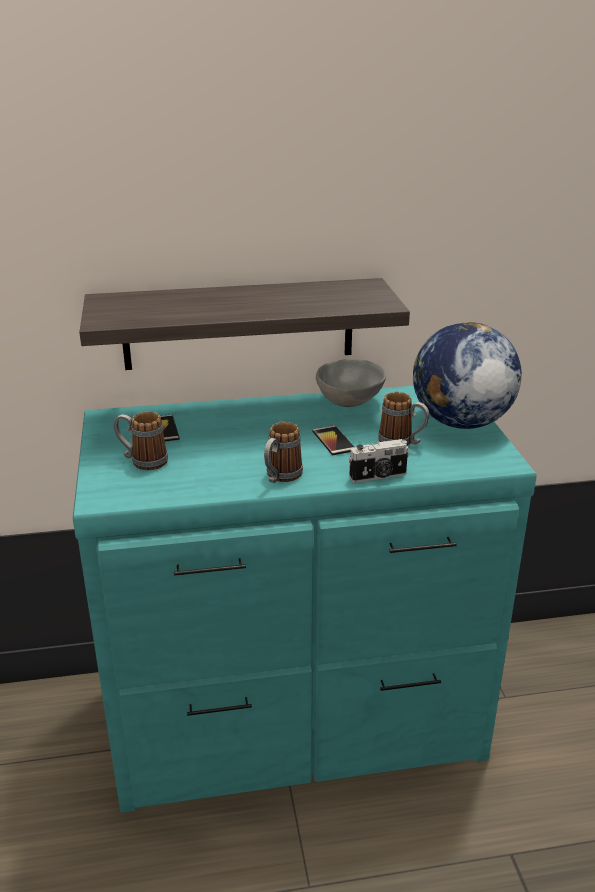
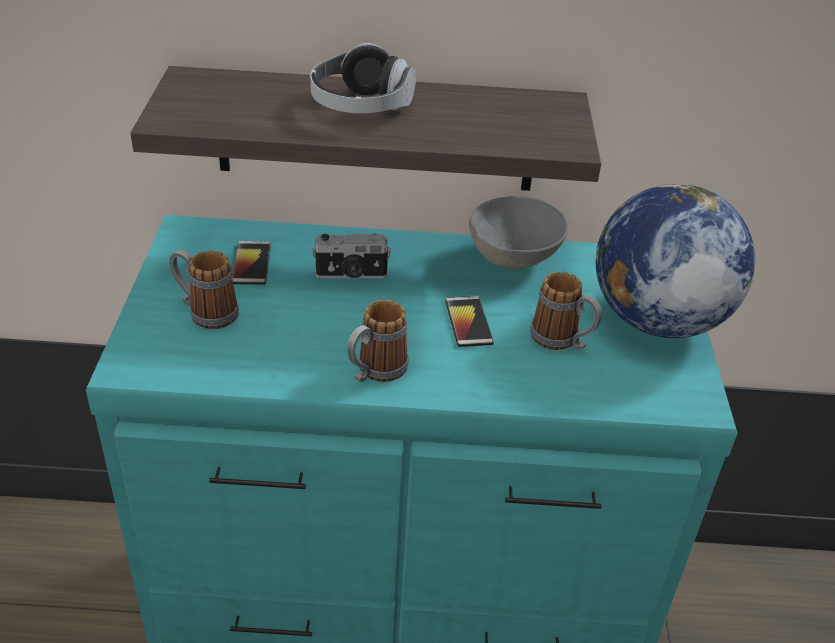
camera: 10 degrees right, 10 degrees up
(234, 300) = (361, 107): none -> headphones
(378, 476) = (509, 396): camera -> camera (351, 275)

